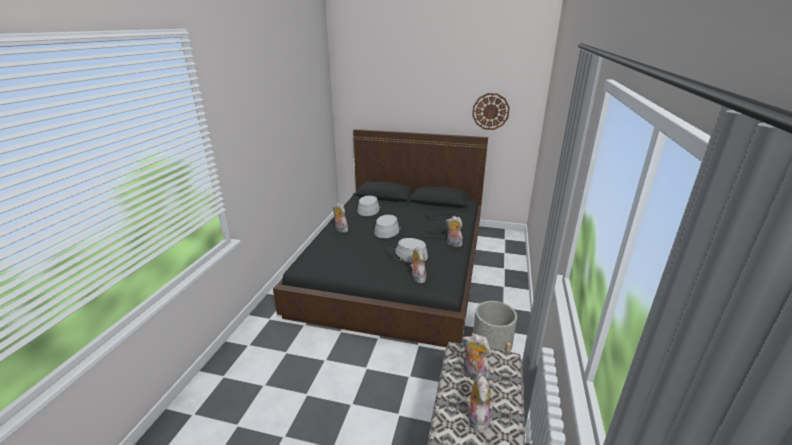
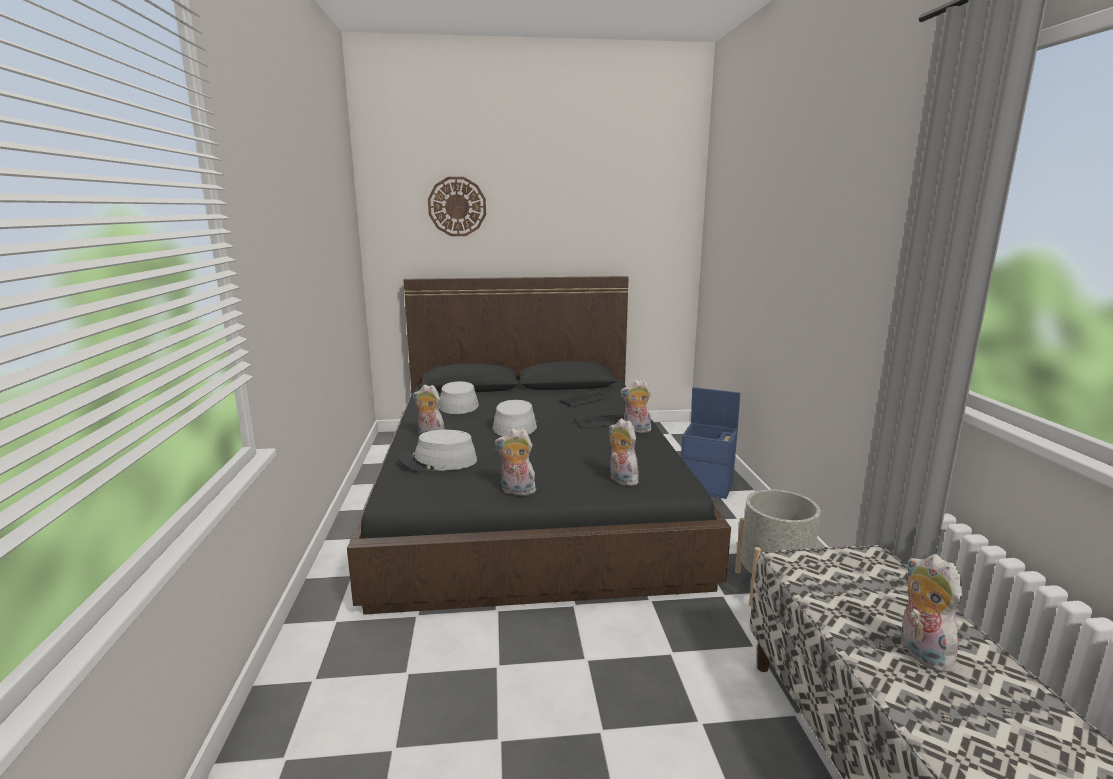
camera: 20 degrees left, 10 degrees down
(407, 255) = (577, 453): grey hat -> grey hat (438, 461)
(473, 374) = (846, 588): plush toy -> plush toy (516, 491)
(490, 111) = (626, 237): wall clock -> wall clock (457, 206)
(501, 281) = (707, 486): none -> blue storage box

